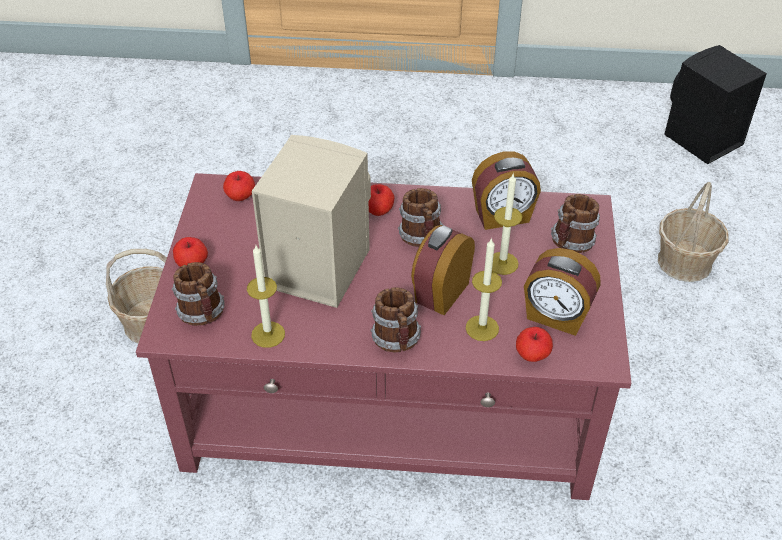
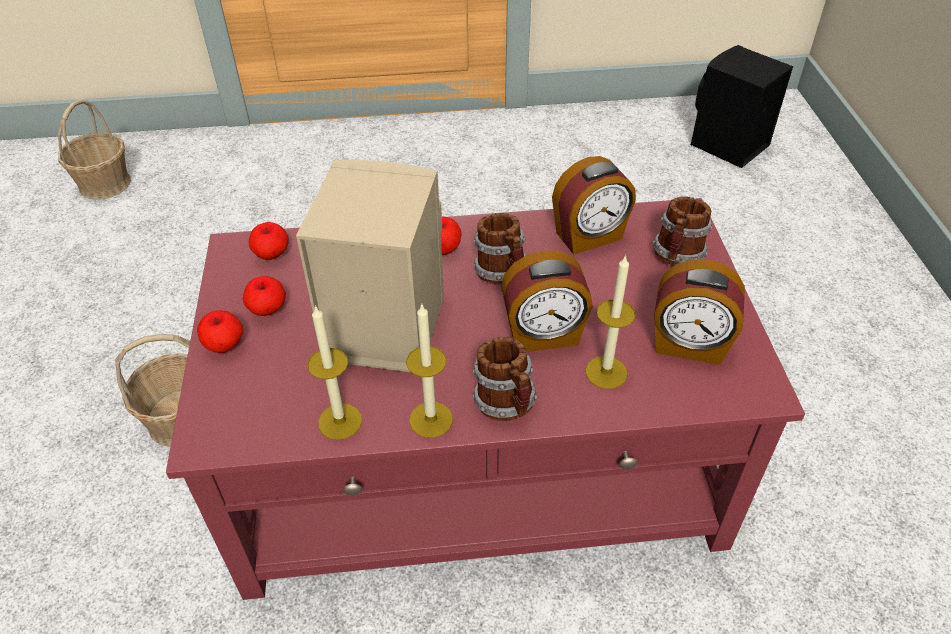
camera: 10 degrees left, 0 degrees up
(203, 315) = (250, 408): mug -> none
(440, 292) = (543, 335): alarm clock -> alarm clock turned 120 degrees counterclockwise
(502, 263) = (606, 290): candle -> candle (431, 419)
(532, 356) = (676, 398): apple -> apple (267, 310)
(685, 262) = (750, 268): basket -> basket (105, 183)

